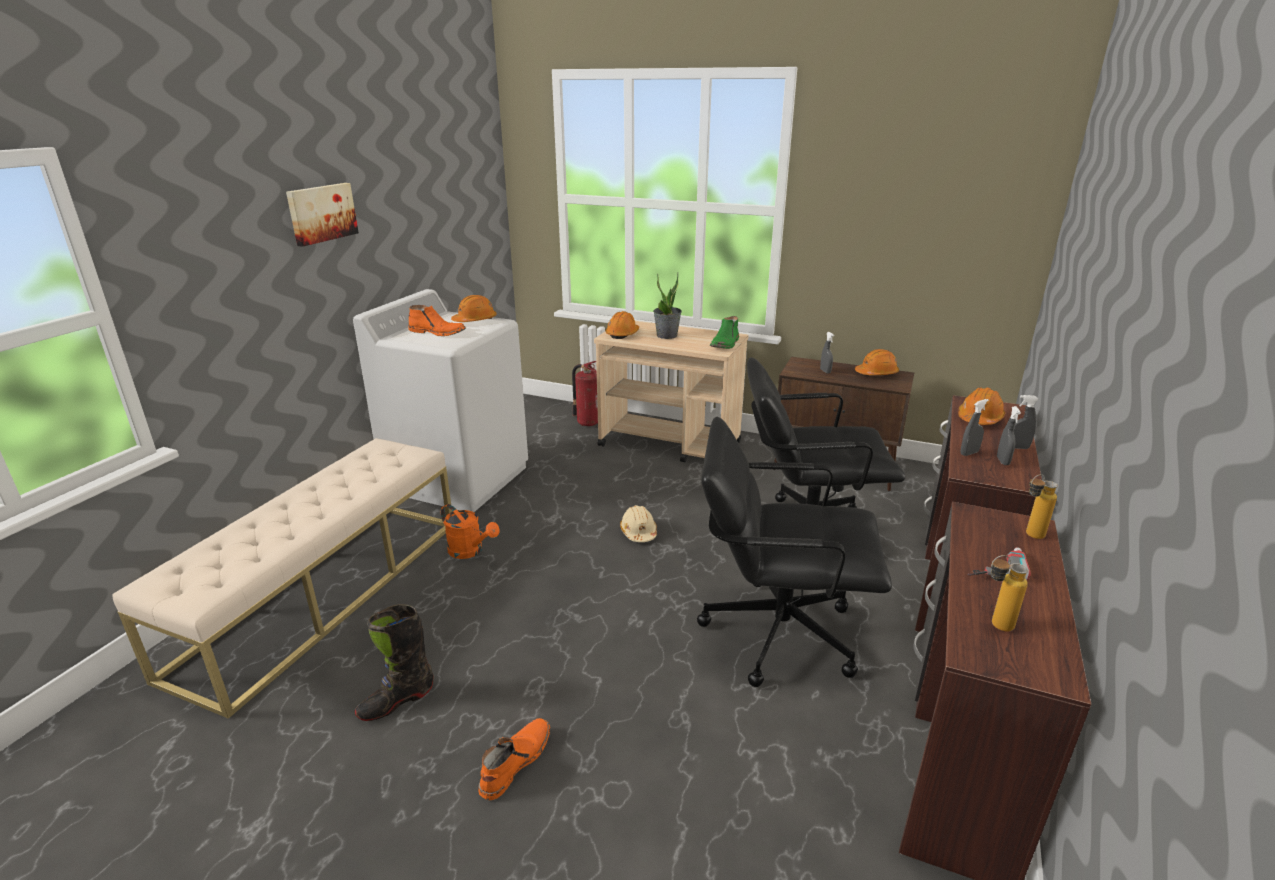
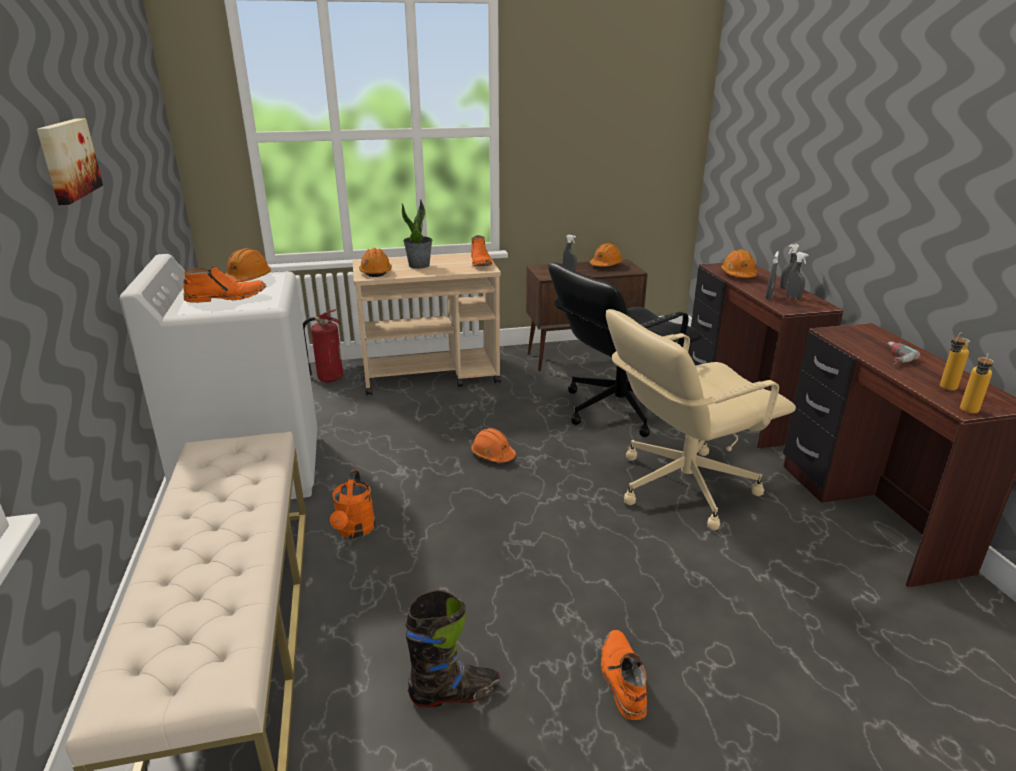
camera: 35 degrees left, 0 degrees up
(396, 701) = (455, 693): black boot -> black boot turned 120 degrees counterclockwise
(470, 551) = (354, 531): orange watering can -> orange watering can turned 90 degrees clockwise
(638, 532) = (492, 454): beige hard hat -> orange hard hat
(725, 344) = (481, 262): green boot -> orange boot
(777, 631) = (682, 486): black office chair -> beige office chair
(1029, 536) = (876, 335): bottle -> bottle (967, 413)

